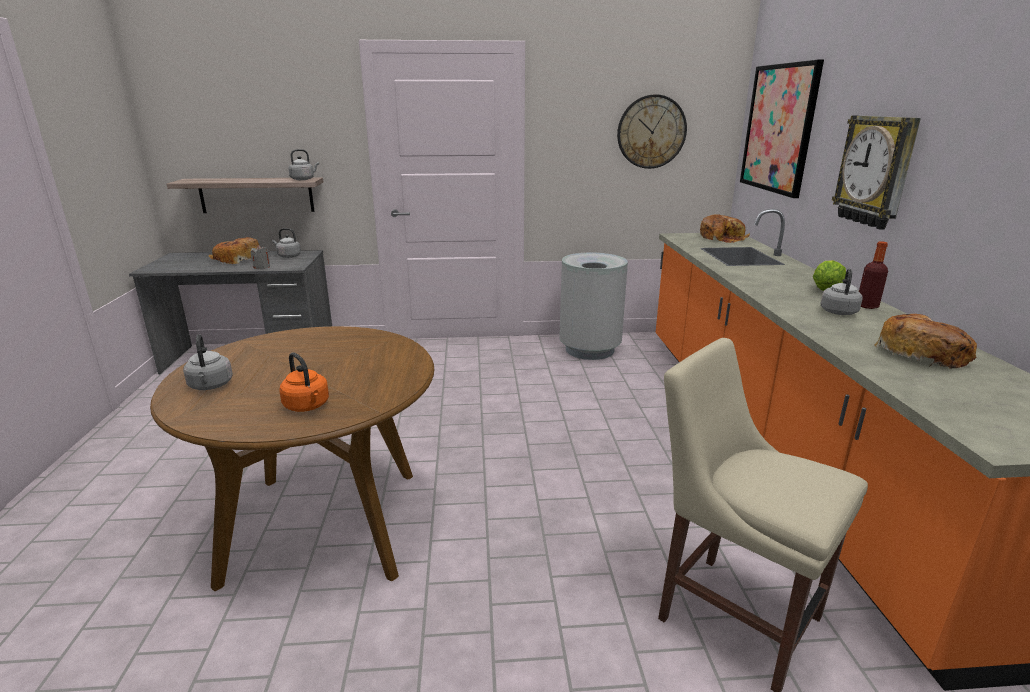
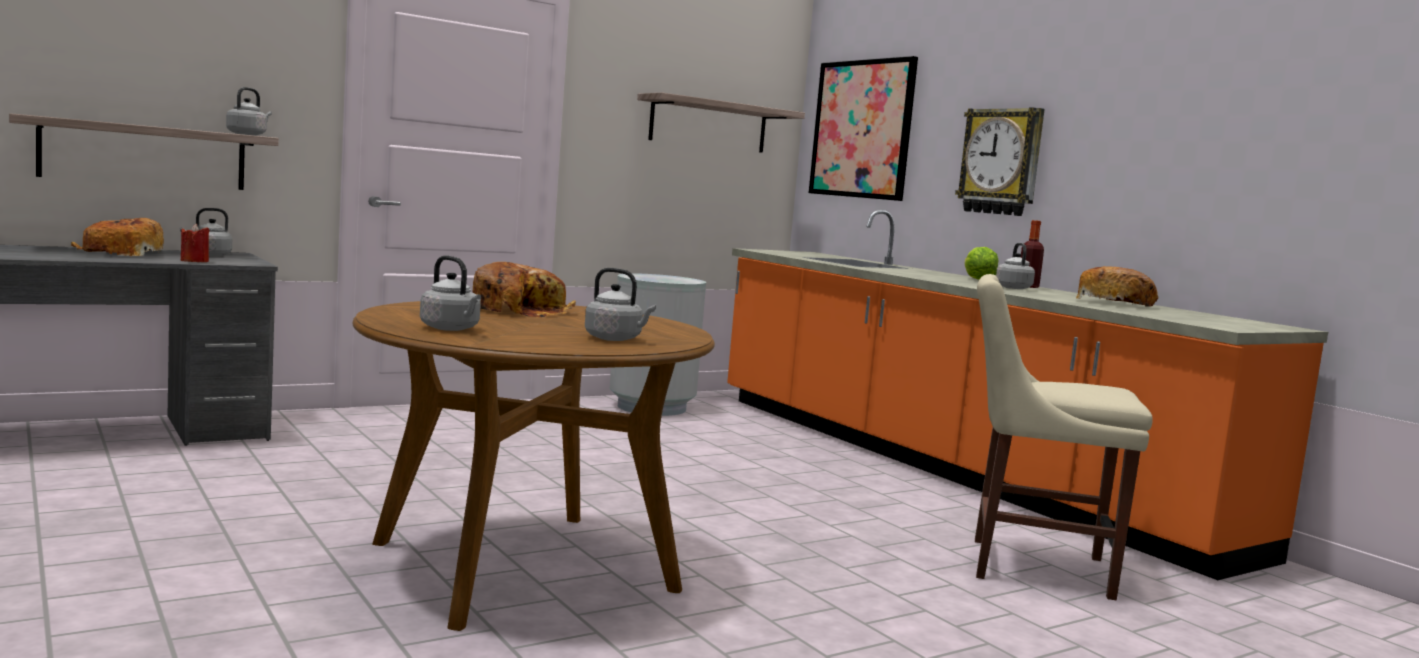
camera: 30 degrees left, 15 degrees down
(262, 267) = (194, 261): grey candle -> red candle
(307, 406) = (615, 339): orange kettle -> grey kettle
(651, 132) = (708, 125): wall clock -> shelf
(722, 238) = (808, 253): bread -> bread (520, 310)

